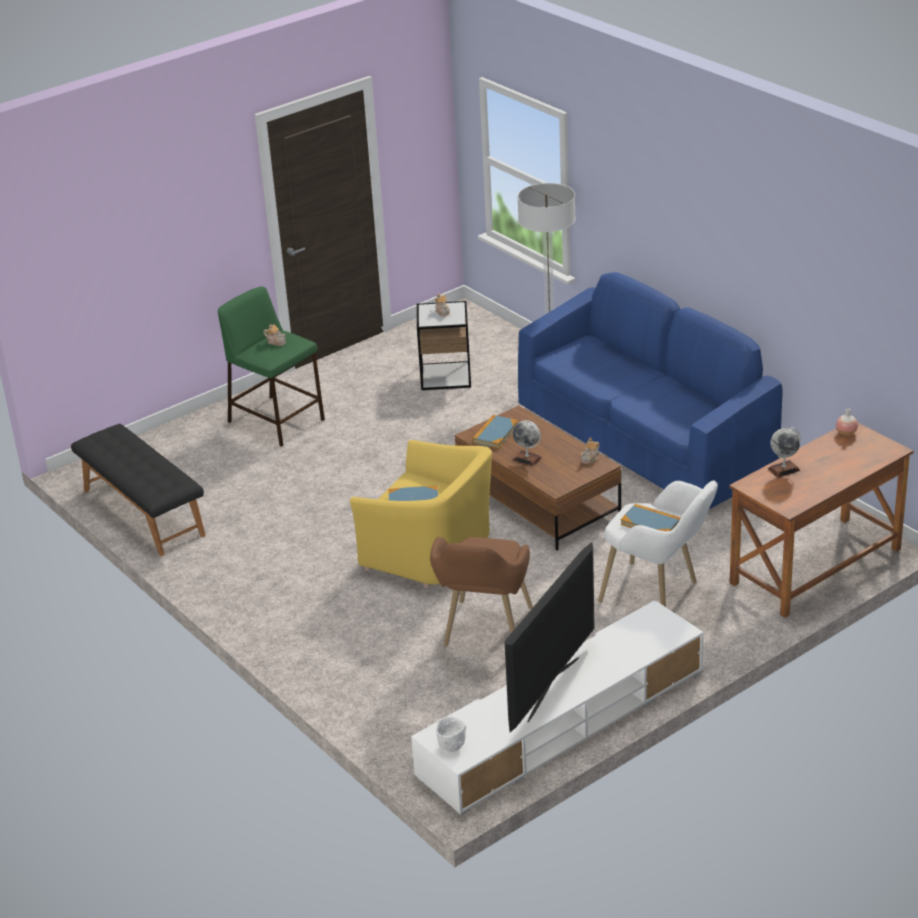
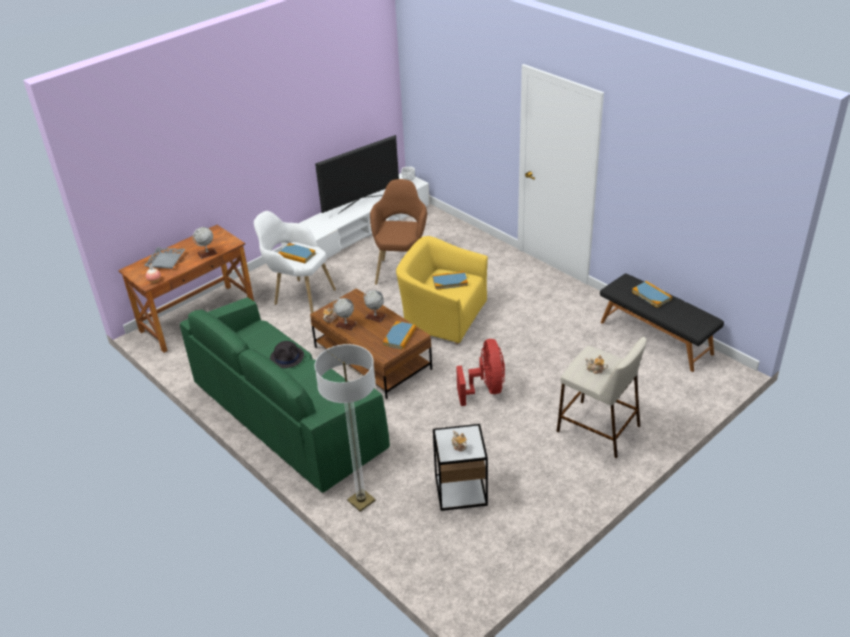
camera: 175 degrees right, 5 degrees up
(141, 468) = (651, 295): none -> book
(277, 421) = (597, 428): green stool -> beige stool
(393, 461) = (485, 389): none -> red fan
(552, 688) = (361, 204): television -> television turned 150 degrees counterclockwise
(568, 450) = (345, 324): none -> globe
(639, 400) = (287, 357): none -> black hat
(644, 441) = (288, 416): blue sofa -> green sofa
(846, 461) = (165, 260): none -> grey tray

